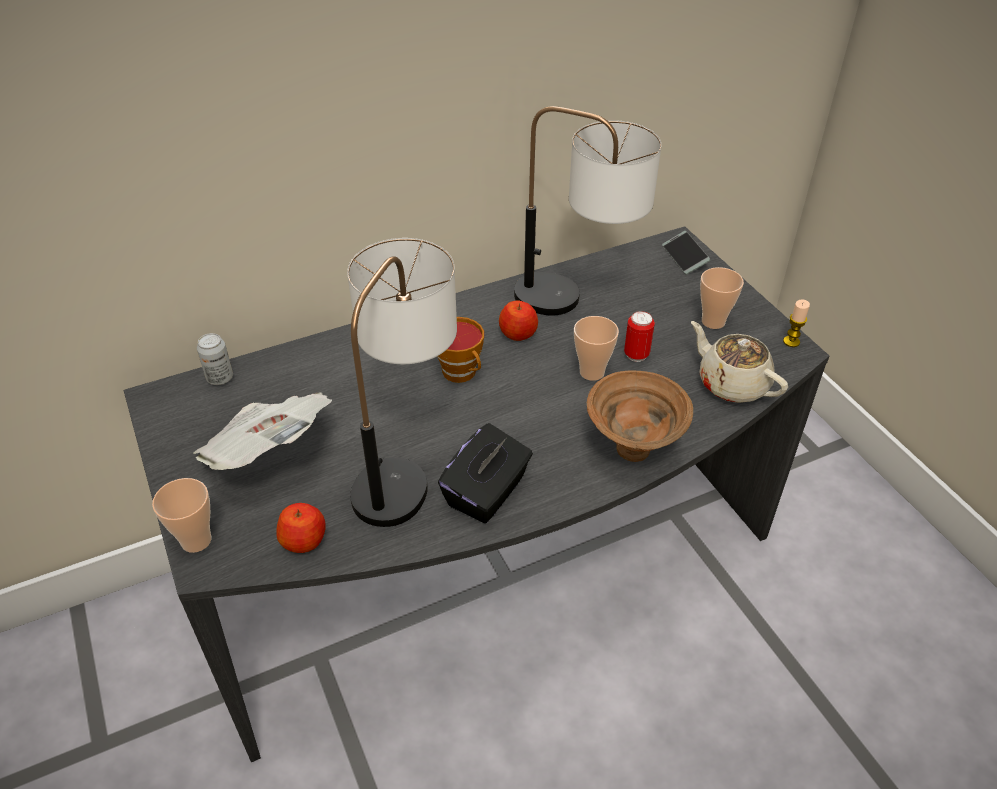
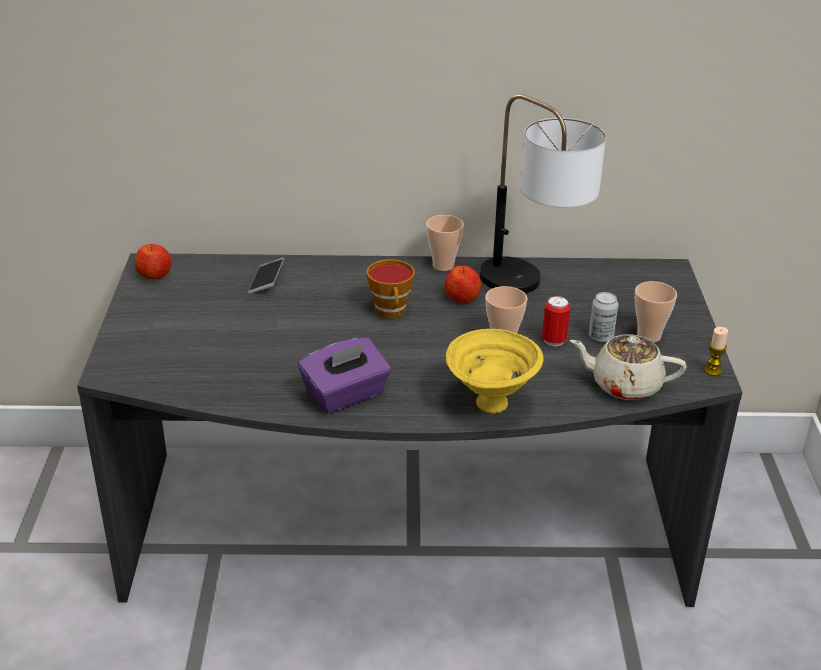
camera: 25 degrees right, 10 degrees down
(196, 540) = (112, 358): cup -> cup (443, 265)
(220, 378) = (203, 264): can -> can (601, 337)
(268, 453) = (201, 321): newspaper -> none
(304, 540) = (186, 381): apple -> apple (155, 275)
(406, 465) = (297, 358): table lamp -> none
(487, 493) = (346, 395): black tissue box -> purple tissue box
(634, 451) = (491, 405): brown bowl -> yellow bowl
(684, 257) = (665, 282): phone -> phone (266, 281)
(731, 384) = (624, 385): beige teapot -> beige teapot turned 60 degrees counterclockwise

